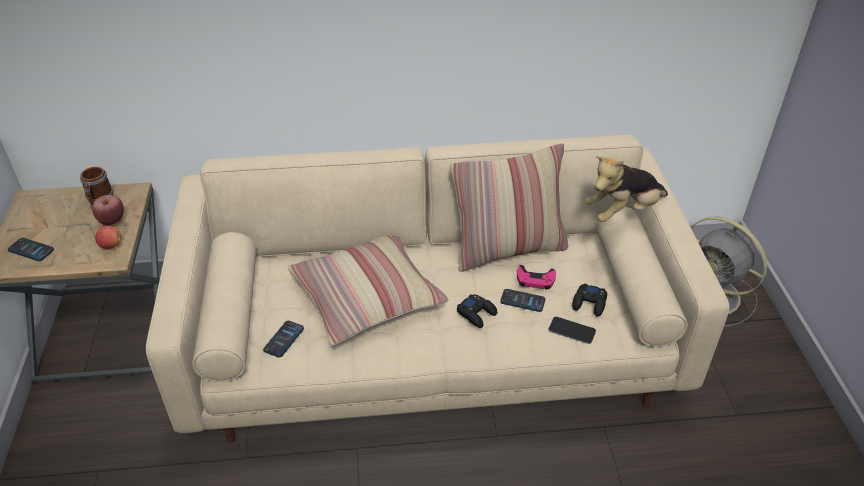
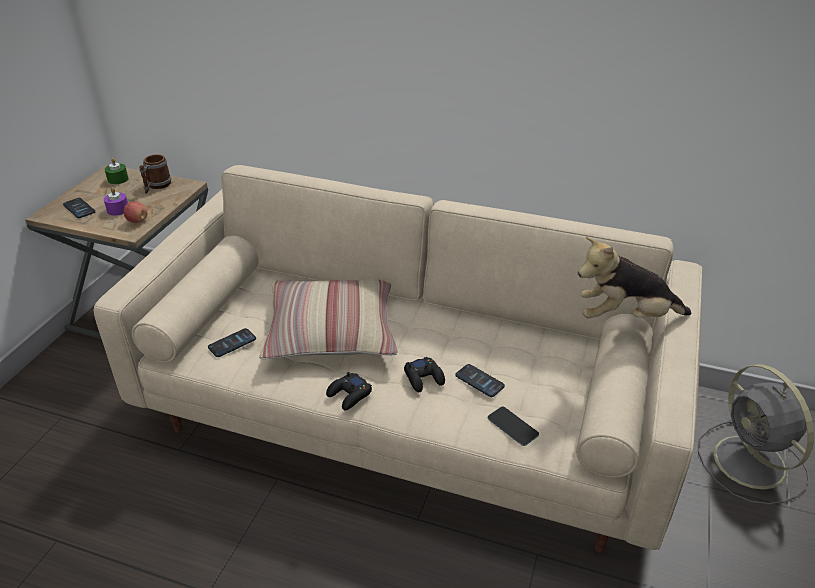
camera: 25 degrees right, 5 degrees down
(47, 205) = (118, 179): none -> green candle
(78, 239) = (118, 210): none -> purple candle
(112, 220) = (154, 203): apple -> none
(508, 249) = (499, 329): pillow -> none
(535, 280) = (507, 366): pink game controller -> none
(589, 303) = (550, 406): black game controller -> black game controller (349, 395)

